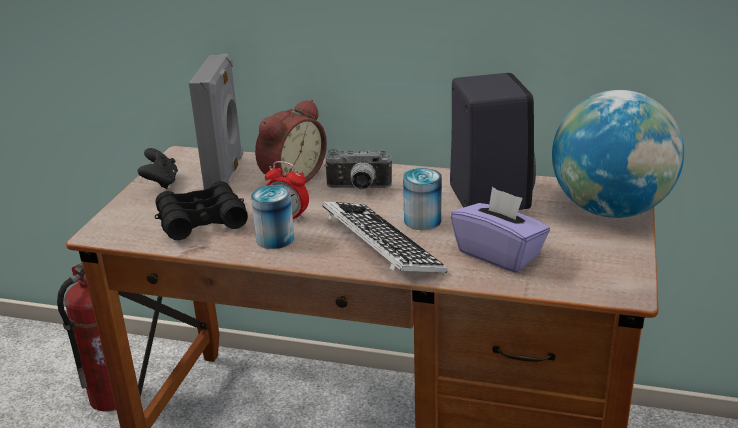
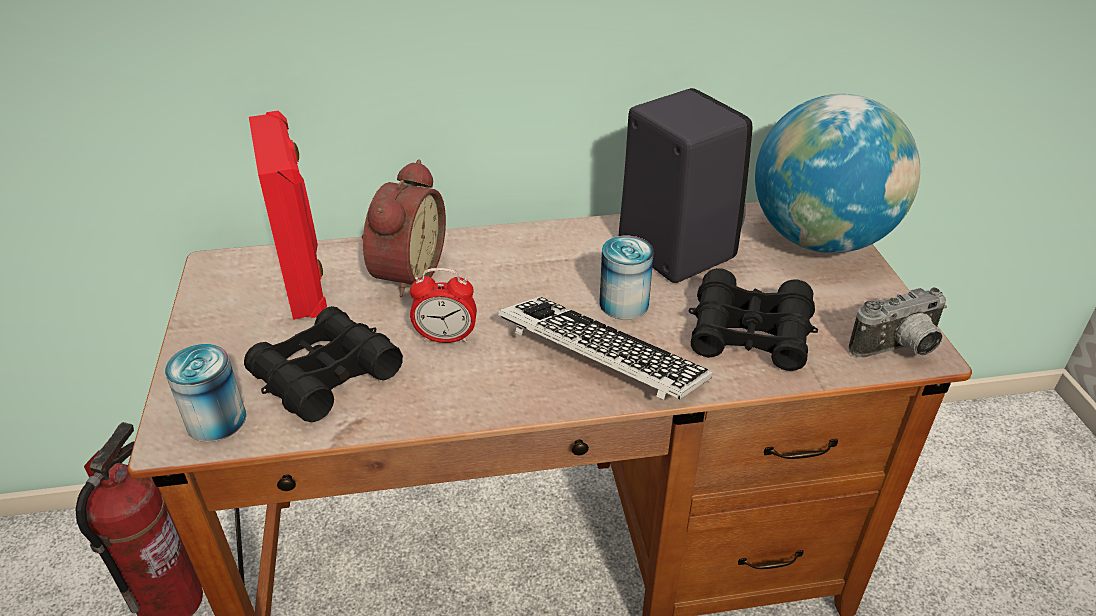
camera: 25 degrees left, 10 degrees up
(161, 182) = (217, 321): black game controller -> none
(226, 172) = (306, 283): grey speaker -> red speaker
(275, 239) = (453, 380): can -> can (216, 420)
(359, 189) = (508, 271): camera -> camera (899, 350)
(499, 254) = (750, 333): purple tissue box -> black binoculars

